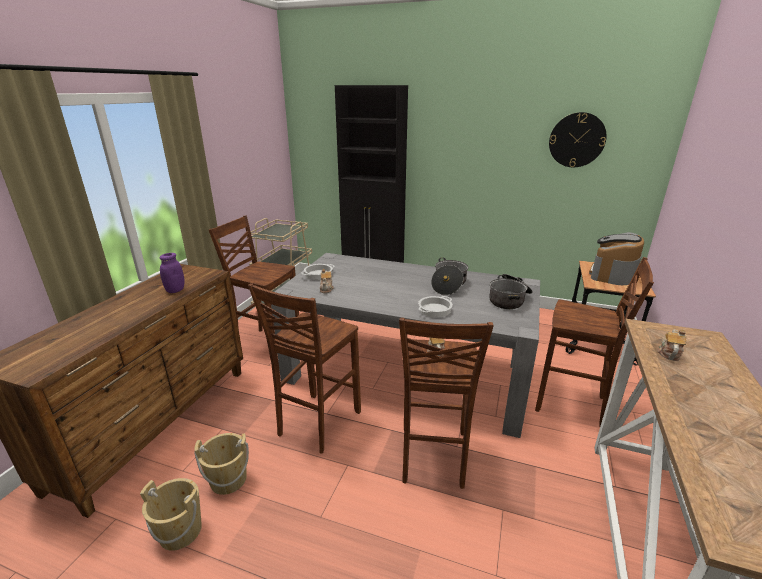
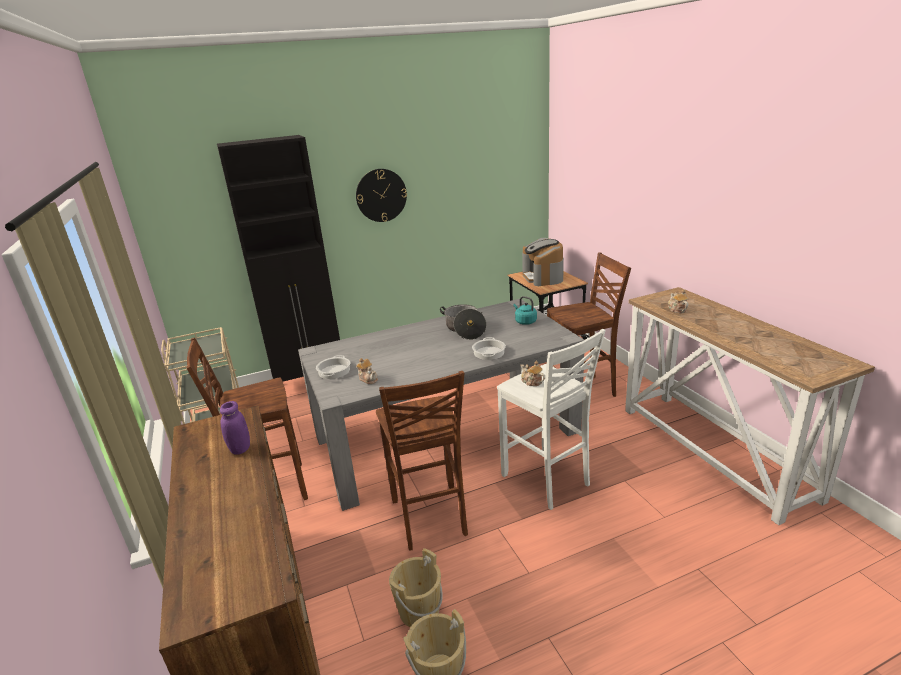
camera: 40 degrees left, 0 degrees up
(432, 458) = (547, 481): brown stool -> white stool
(509, 300) = (525, 321): cooking pot -> turquoise kettle
(576, 140) = (476, 166): wall clock -> wall clock (381, 195)

